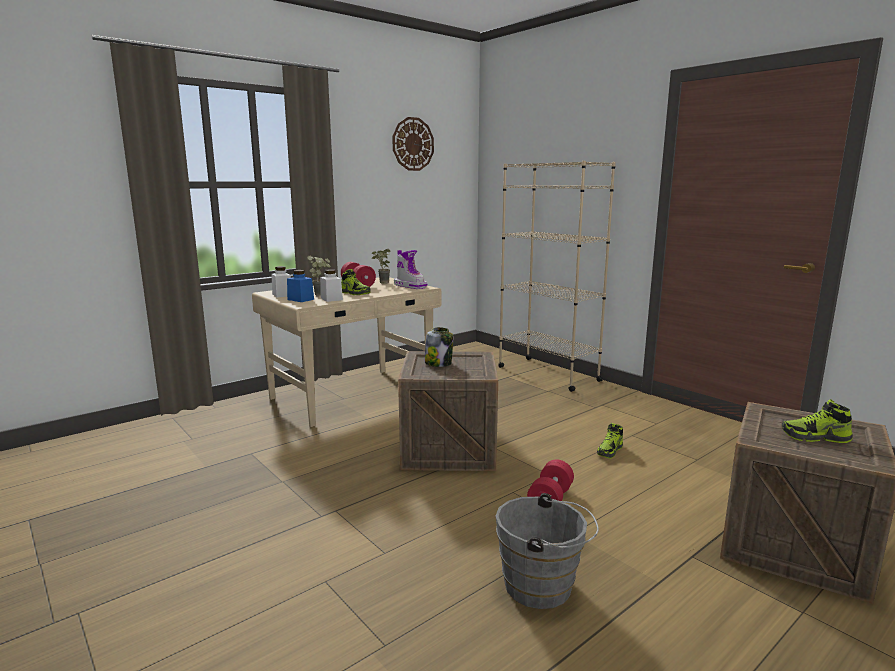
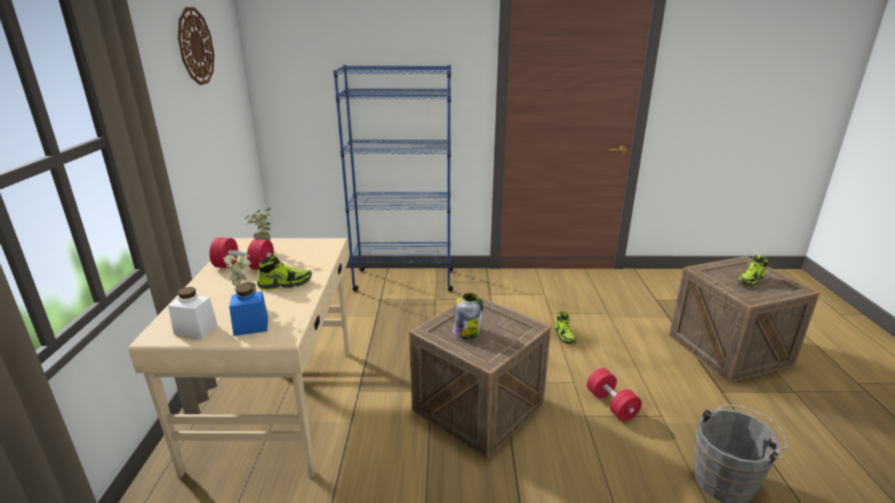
camera: 50 degrees left, 10 degrees up
(331, 299) = (287, 307): white jar -> none
(410, 286) = (310, 246): boot -> none
(547, 373) = (403, 280): beige bookcase -> blue bookcase

